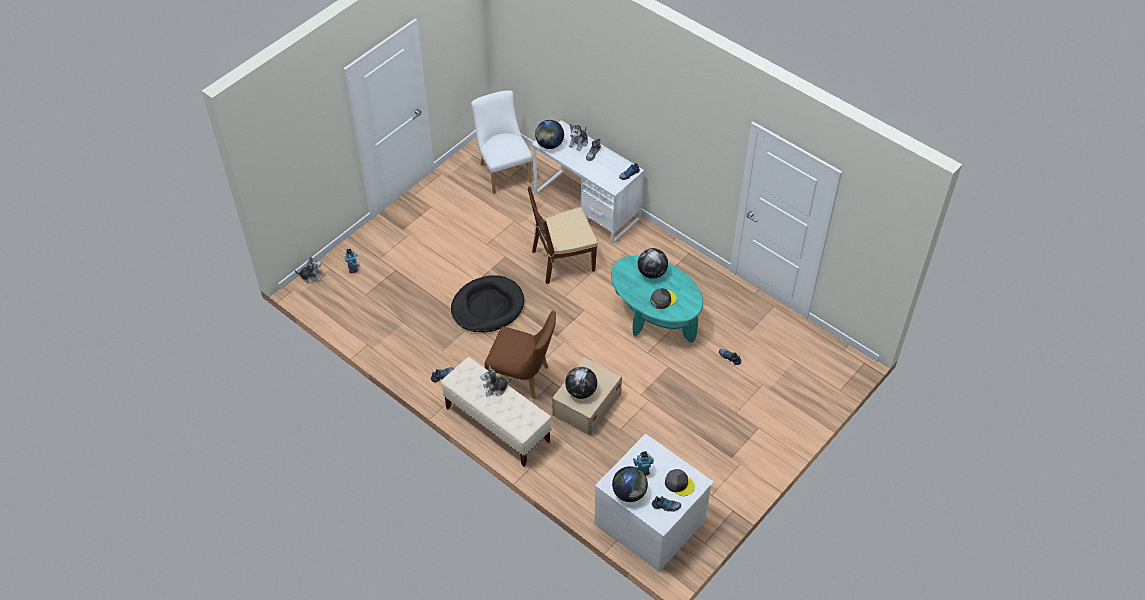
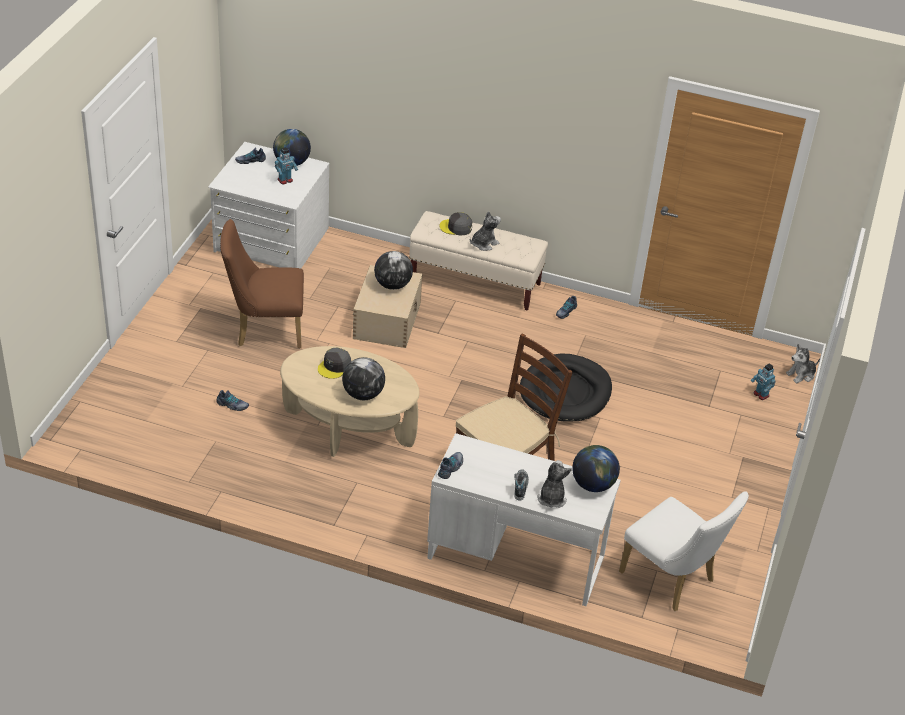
camera: 155 degrees right, 10 degrees down
(523, 378) = (474, 329): brown chair -> brown chair (264, 329)
(654, 317) = (348, 429): turquoise coffee table -> beige coffee table
(679, 484) = (243, 178): grey cap -> grey cap (456, 227)

